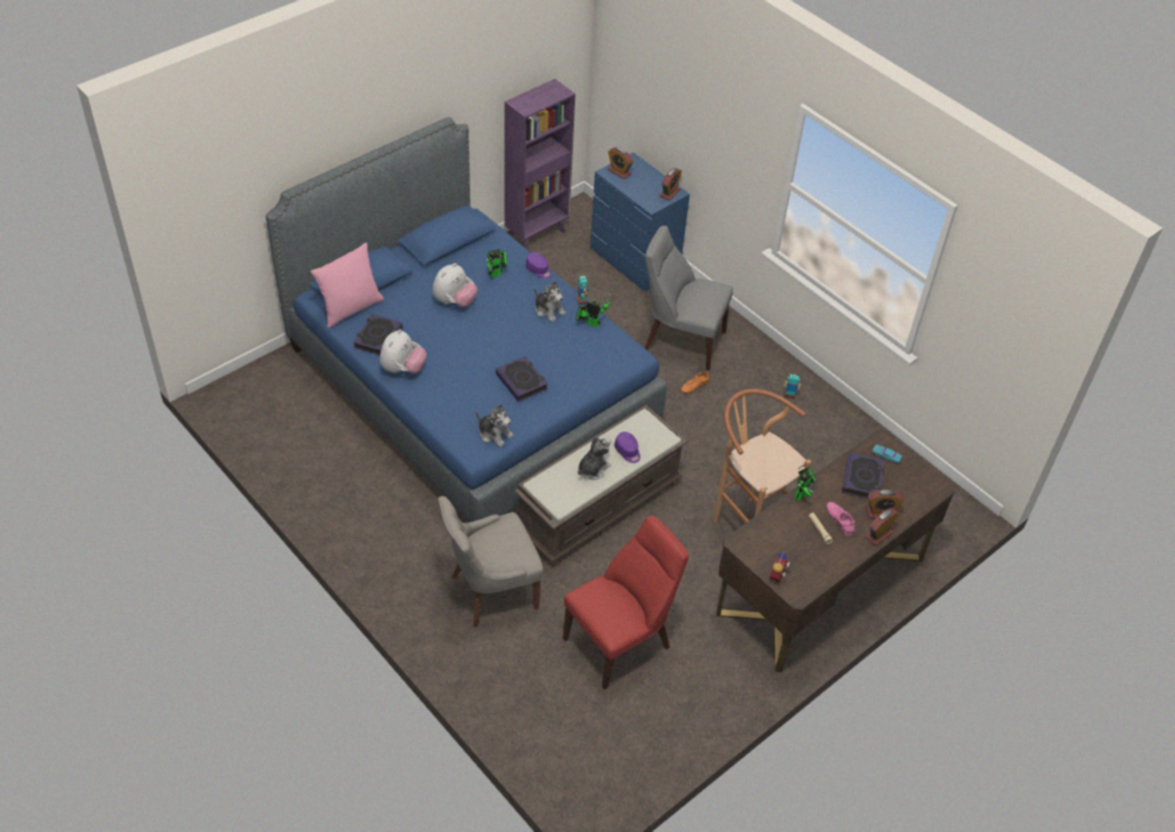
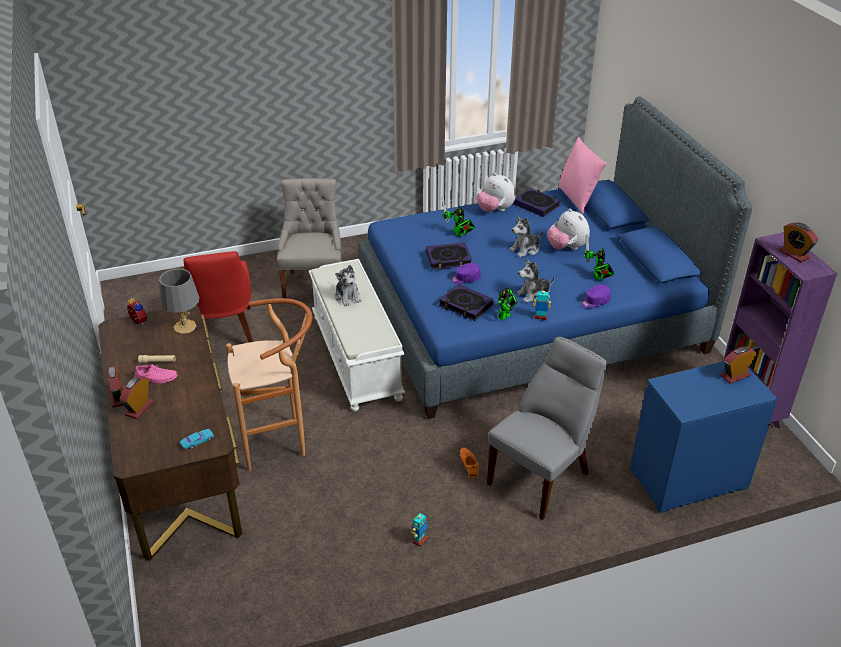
camera: 115 degrees right, 10 degrees down
(494, 434) = (399, 236): plush toy -> plush toy (525, 249)
(599, 506) = (357, 357): brown bench -> white bench
(628, 451) = (353, 320): purple cap -> purple cap (465, 279)
(669, 193) = (686, 405): alarm clock -> alarm clock (794, 254)
(760, 533) = (185, 326): none -> grey table lamp
(802, 494) = (202, 365): toy robot -> toy robot (459, 234)
(862, 479) = (184, 412): book -> book (465, 305)

